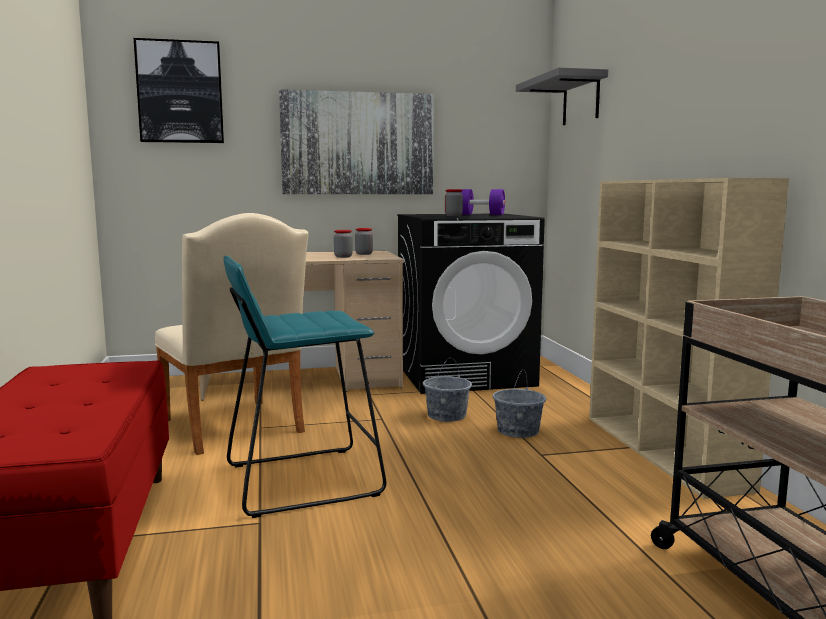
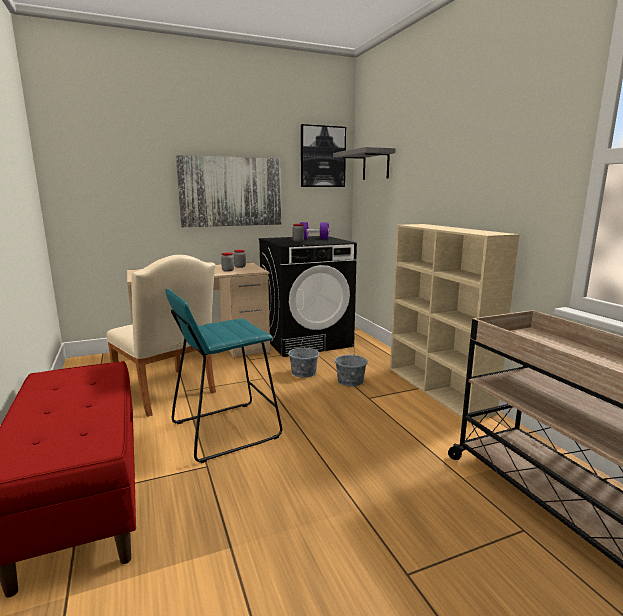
camera: 10 degrees left, 5 degrees up
(180, 92) = (105, 157): picture -> picture (322, 157)

